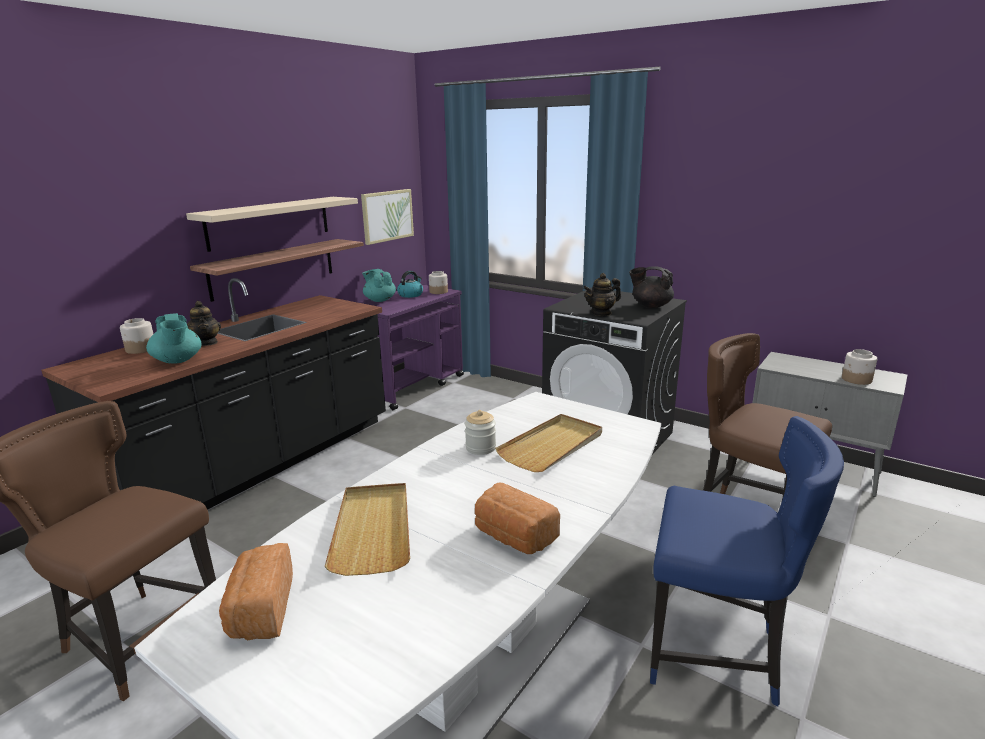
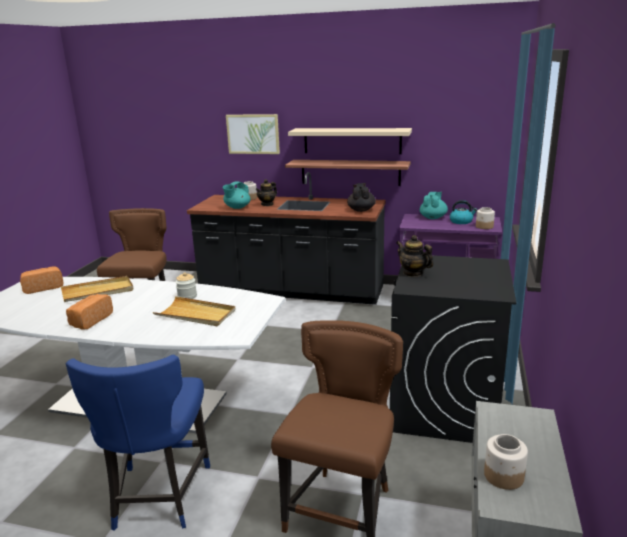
camera: 70 degrees right, 0 degrees up
(387, 216) = (471, 150): picture -> picture (253, 134)
(650, 306) = (466, 288): black teapot -> black teapot (361, 210)

